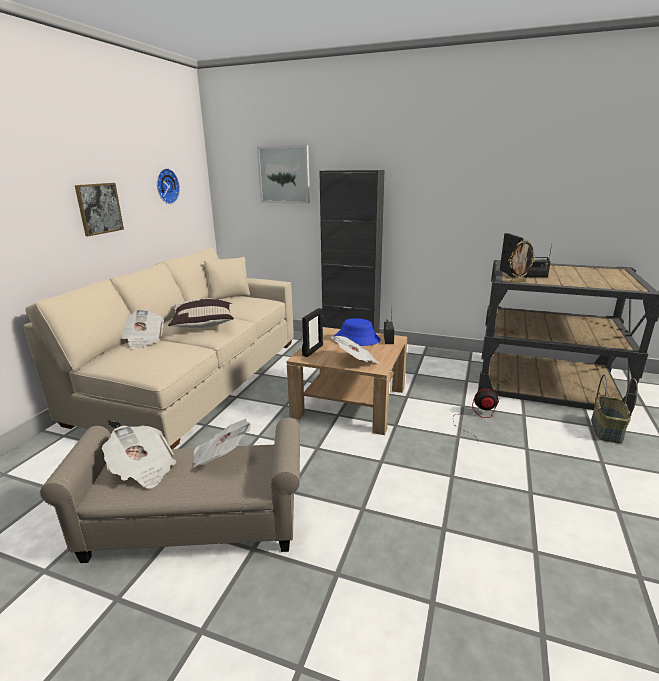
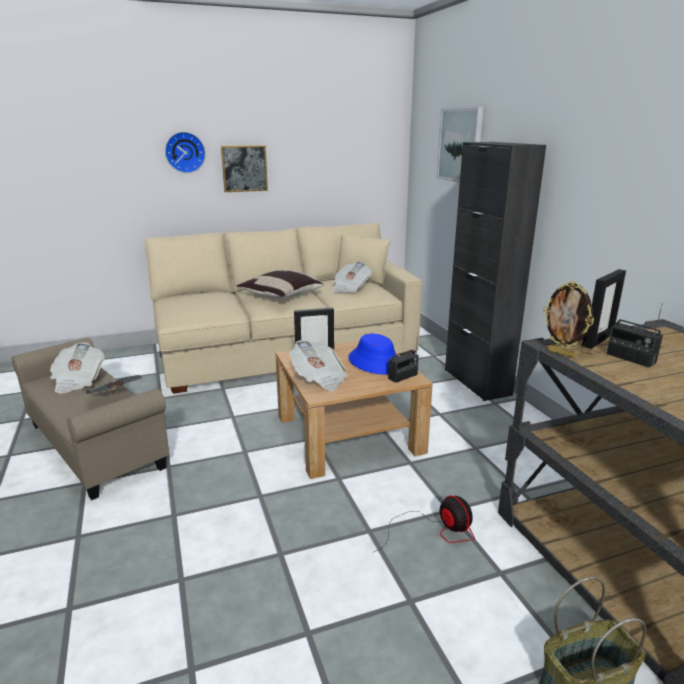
camera: 50 degrees right, 0 degrees up
(143, 340) = (219, 293): newspaper -> newspaper (350, 288)
(166, 186) = (336, 151): wall clock -> wall clock (185, 152)

